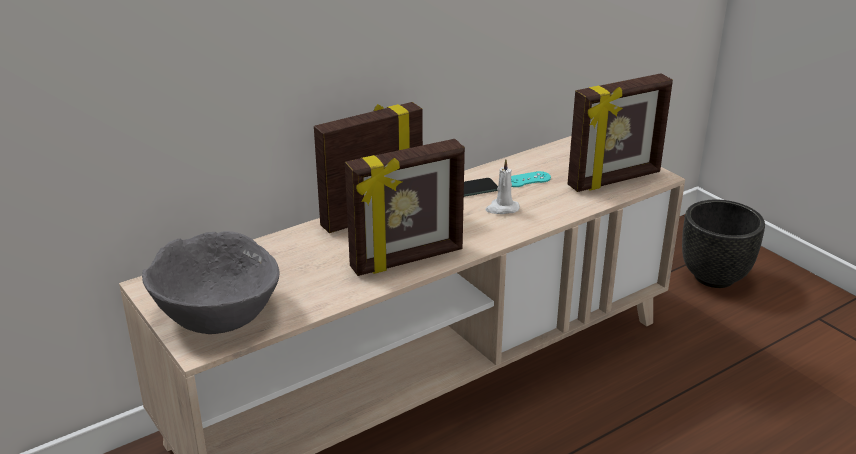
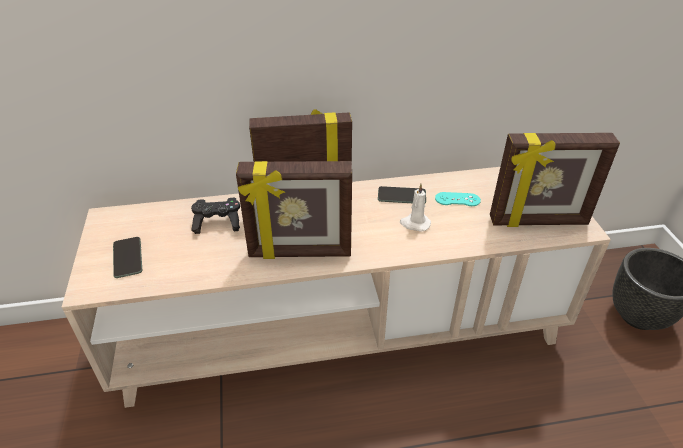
camera: 25 degrees right, 10 degrees up
(218, 312) = (127, 257): grey bowl -> phone
(293, 257) = (217, 223): none -> black game controller

